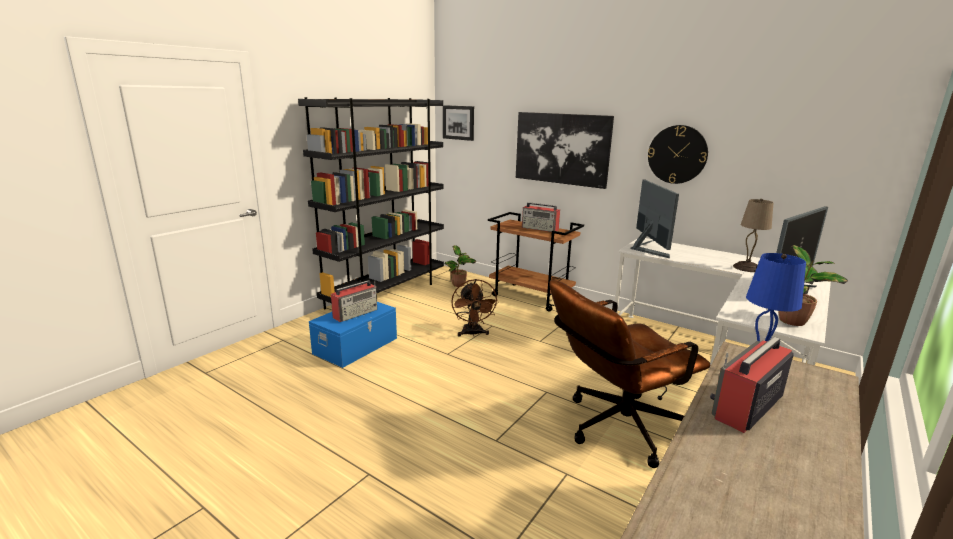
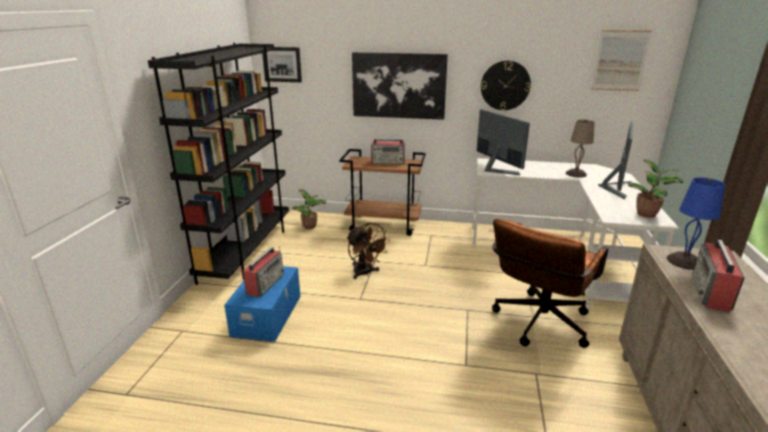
camera: 25 degrees left, 5 degrees up
(831, 129) = (620, 60): none -> picture

